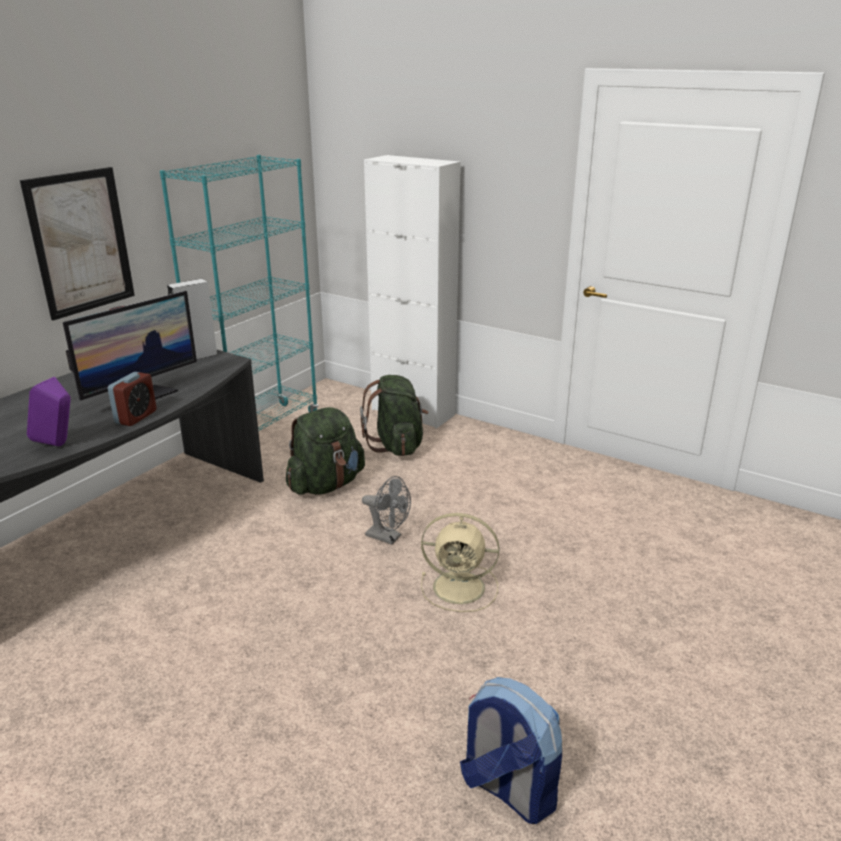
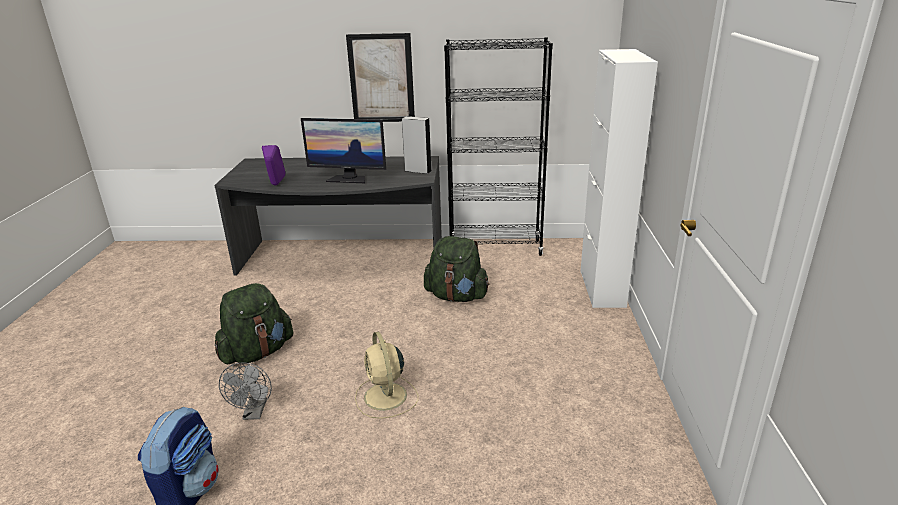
camera: 60 degrees right, 0 degrees up
(136, 417) = (322, 187): alarm clock -> none
(261, 430) = (495, 248): turquoise bookcase -> black bookcase
(388, 537) = (419, 344): grey fan -> grey fan (254, 413)
(397, 445) = (542, 301): green backpack -> green backpack (257, 352)

